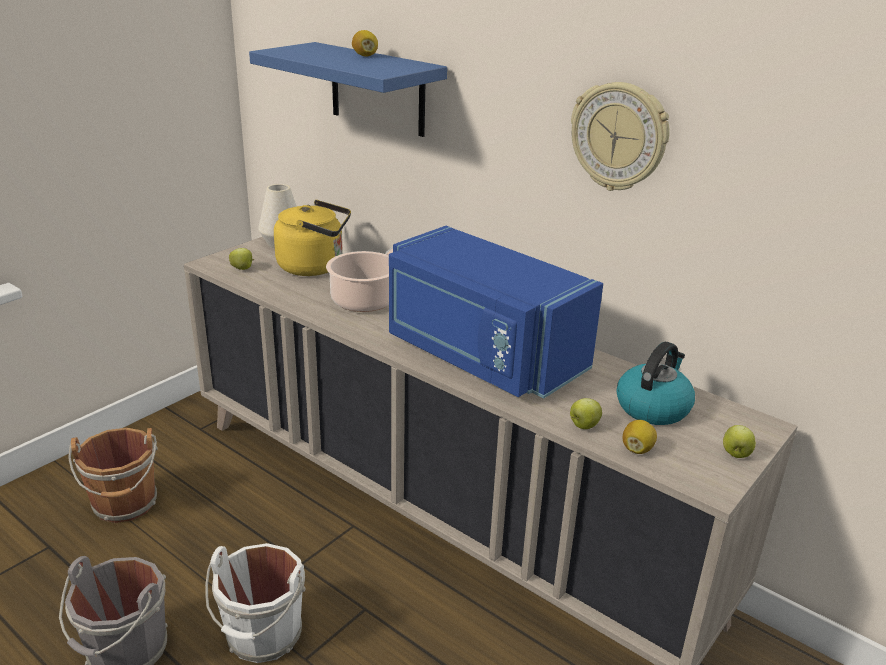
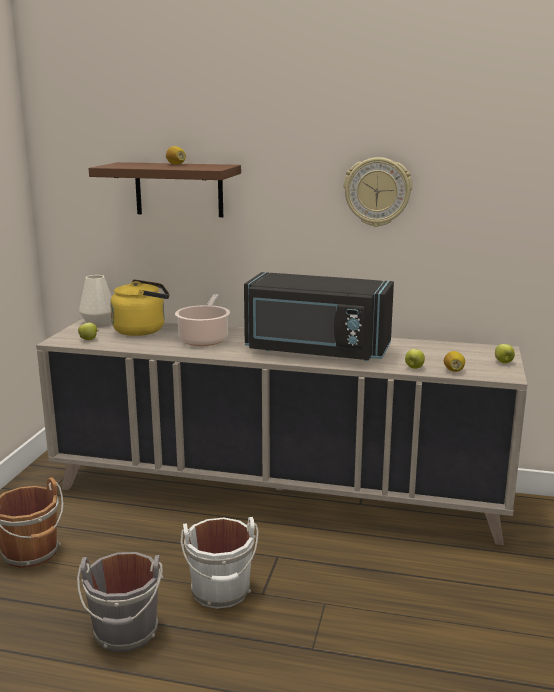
camera: 25 degrees left, 10 degrees down
(377, 89) = (179, 189): blue shelf -> brown shelf
(481, 356) = (316, 351): blue microwave -> black microwave
(653, 407) = (440, 353): kettle -> none

